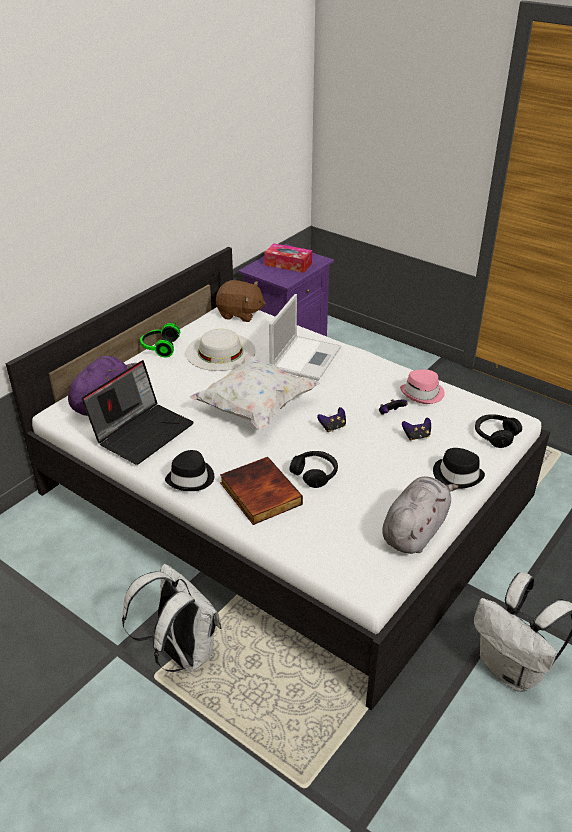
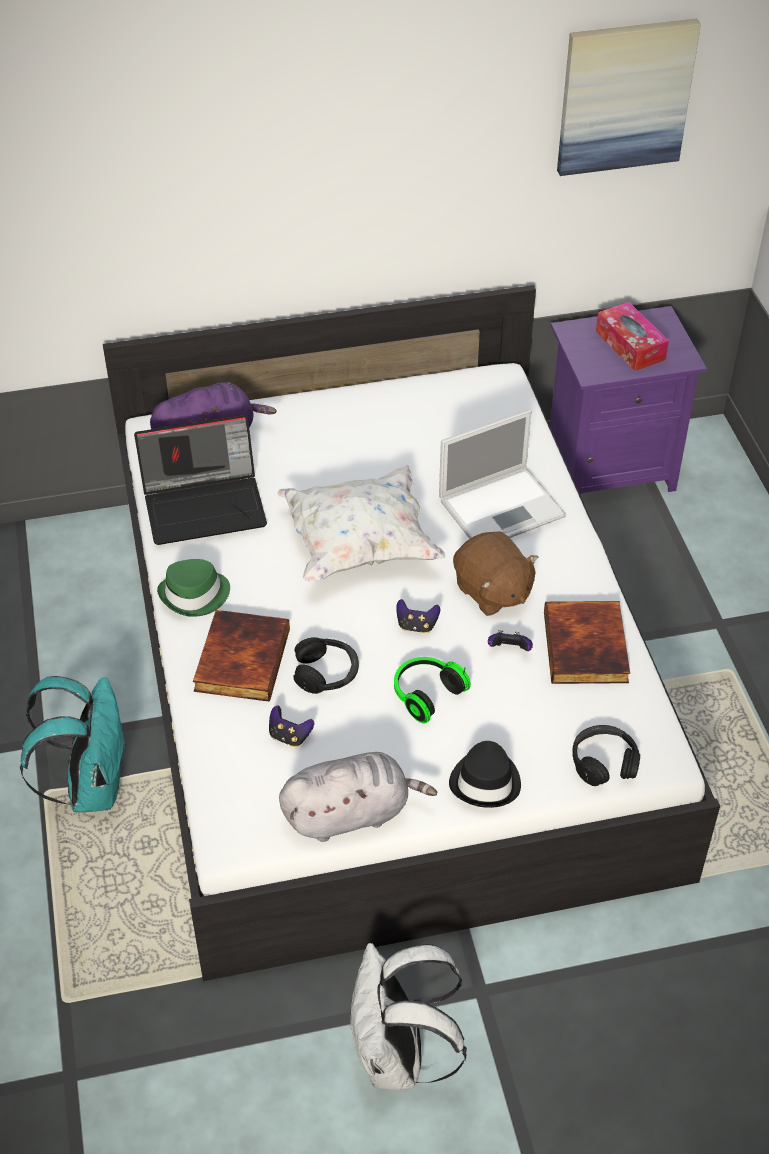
camera: 40 degrees right, 10 degrees up
(159, 347) = (347, 395): headphones -> headphones (425, 694)
(180, 653) = (91, 786): white backpack -> turquoise backpack
(191, 478) = (195, 595): black hat -> green hat
(220, 352) = (410, 440): white hat -> none
(240, 314) = (499, 393): brown plush toy -> brown plush toy (492, 591)
(250, 110) = (624, 96): none -> picture
(416, 436) = (502, 700): game controller -> game controller (289, 736)
(423, 394) = (587, 647): pink hat -> book

